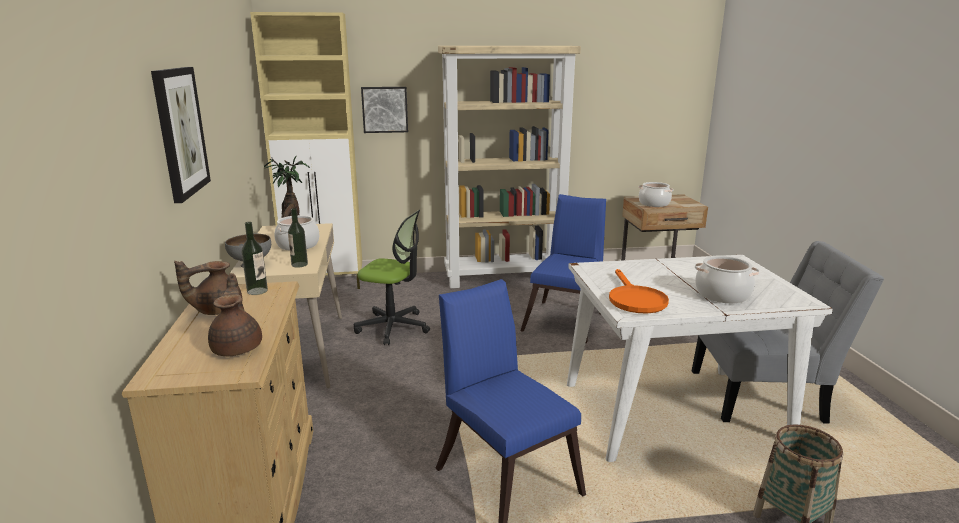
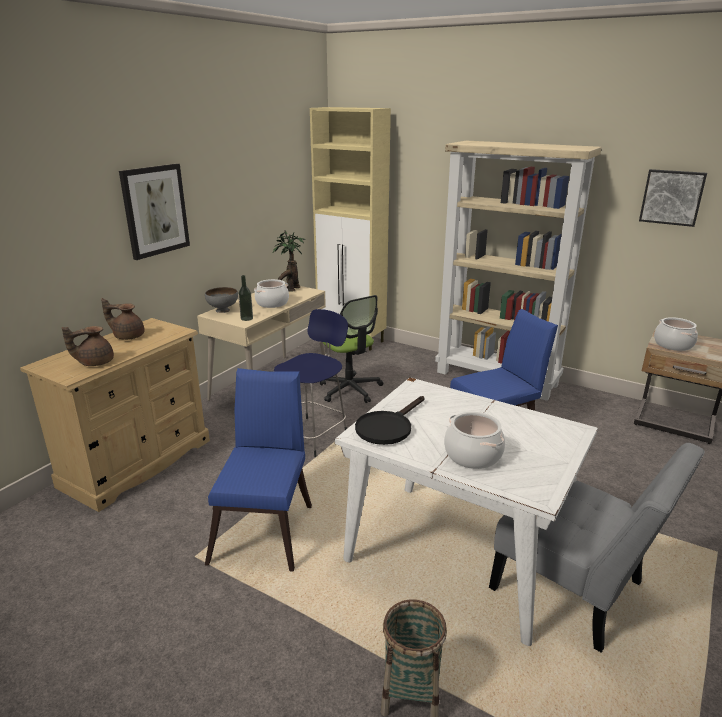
camera: 40 degrees right, 5 degrees up
(238, 347) = (95, 362): brown teapot -> brown teapot turned 150 degrees counterclockwise
(257, 291) = (166, 330): bottle -> none
(385, 109) = (417, 196): picture -> picture (672, 197)
(419, 379) = (312, 435): none -> blue stool
(634, 299) = (387, 427): orange frying pan -> black frying pan

